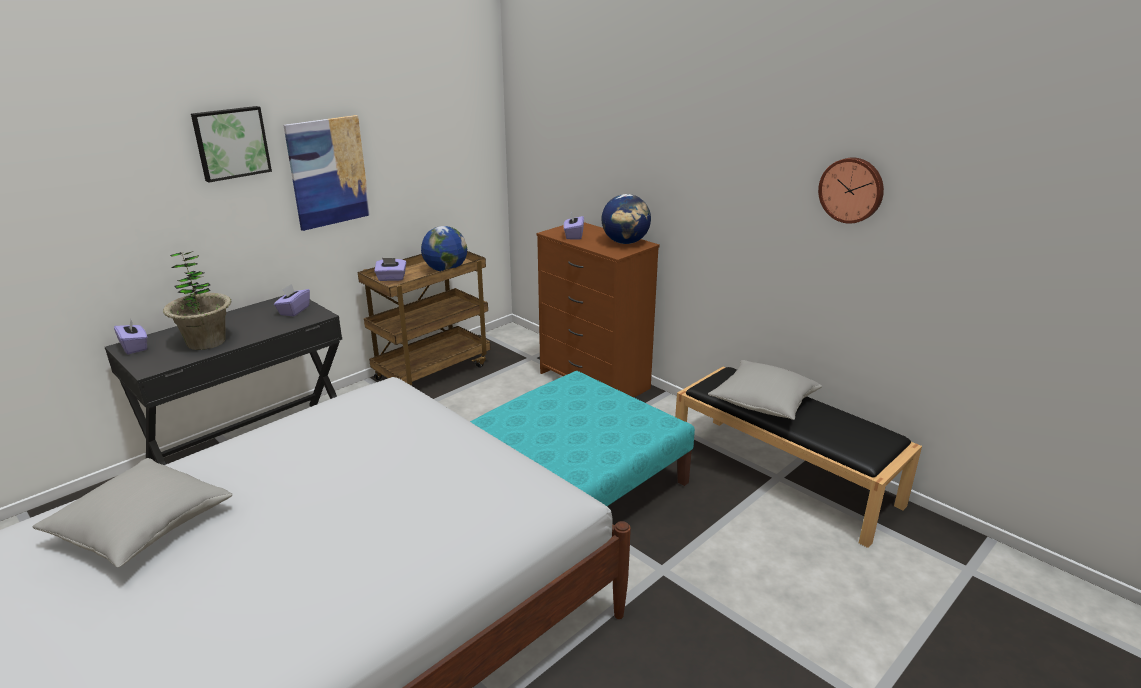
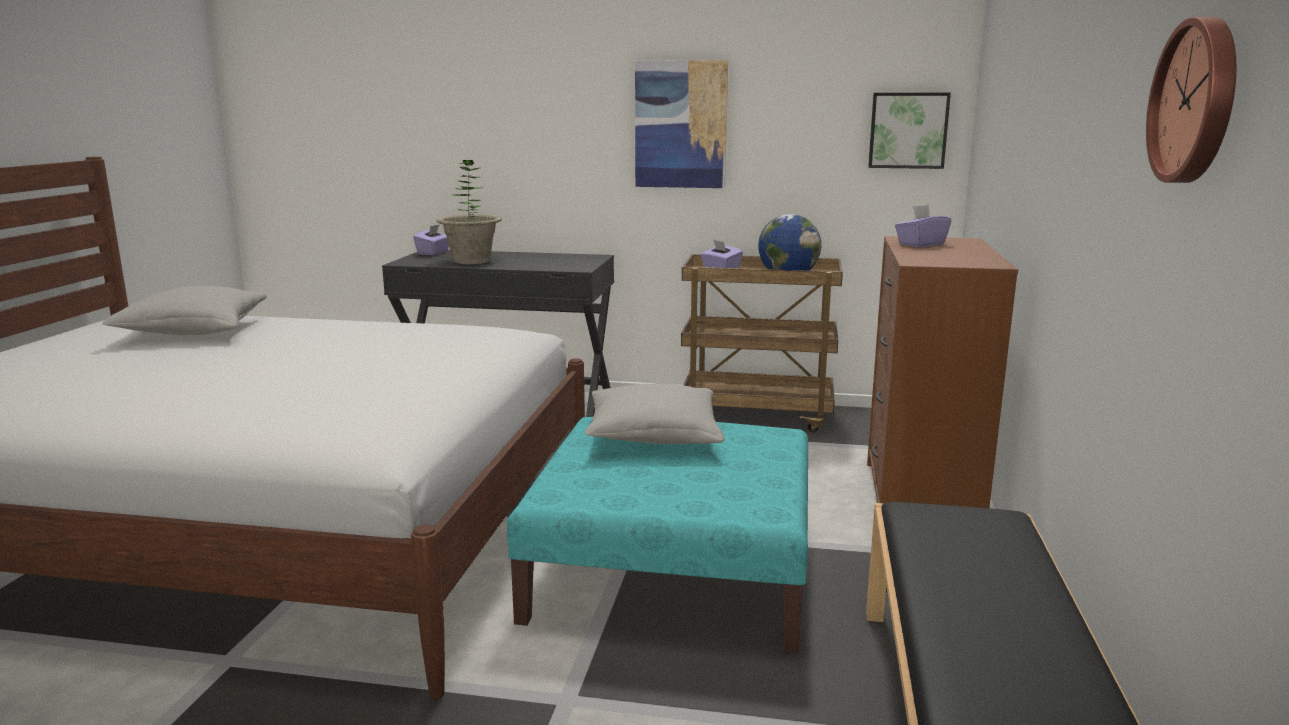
camera: 55 degrees right, 10 degrees down
(231, 143) = (576, 73): picture -> picture (908, 130)
(294, 310) = (573, 262): purple tissue box -> none
(625, 242) = (970, 259): globe -> none
(763, 403) = (957, 565): grey pillow -> grey pillow (653, 436)

